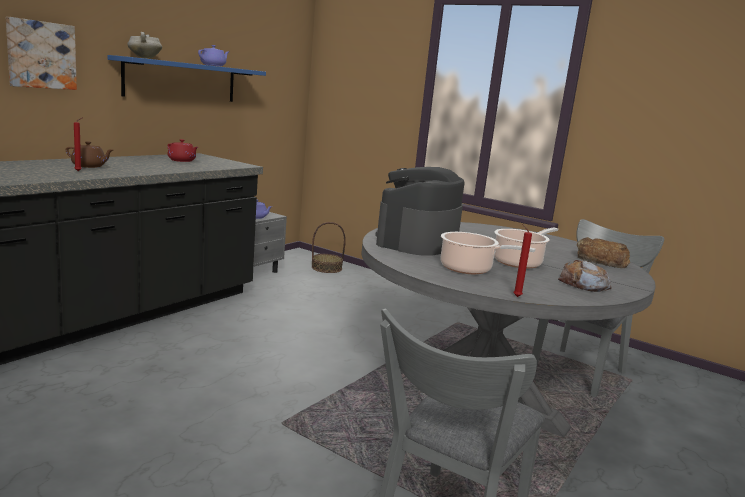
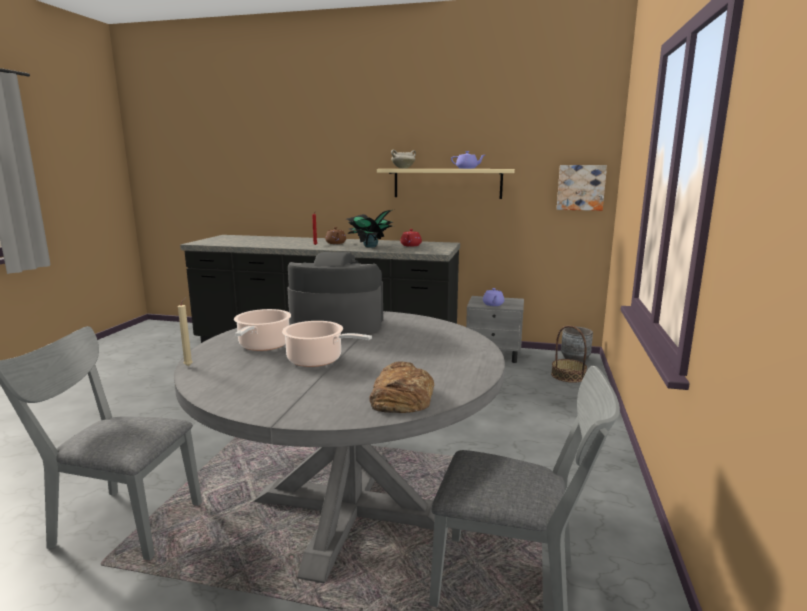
camera: 70 degrees right, 0 degrees up
(41, 54) = (341, 173): picture -> picture (580, 187)
(153, 166) = (370, 246): none -> potted plant
(181, 81) = (447, 183): blue shelf -> beige shelf
(298, 256) = (575, 359): none -> grey planter
(516, 296) = (189, 365): red candle -> beige candle
(584, 284) = (263, 389): bread -> none

